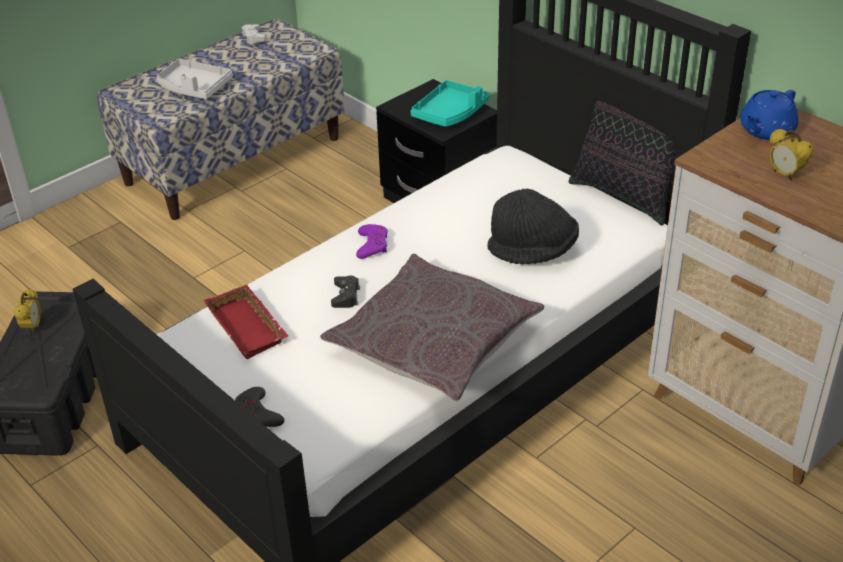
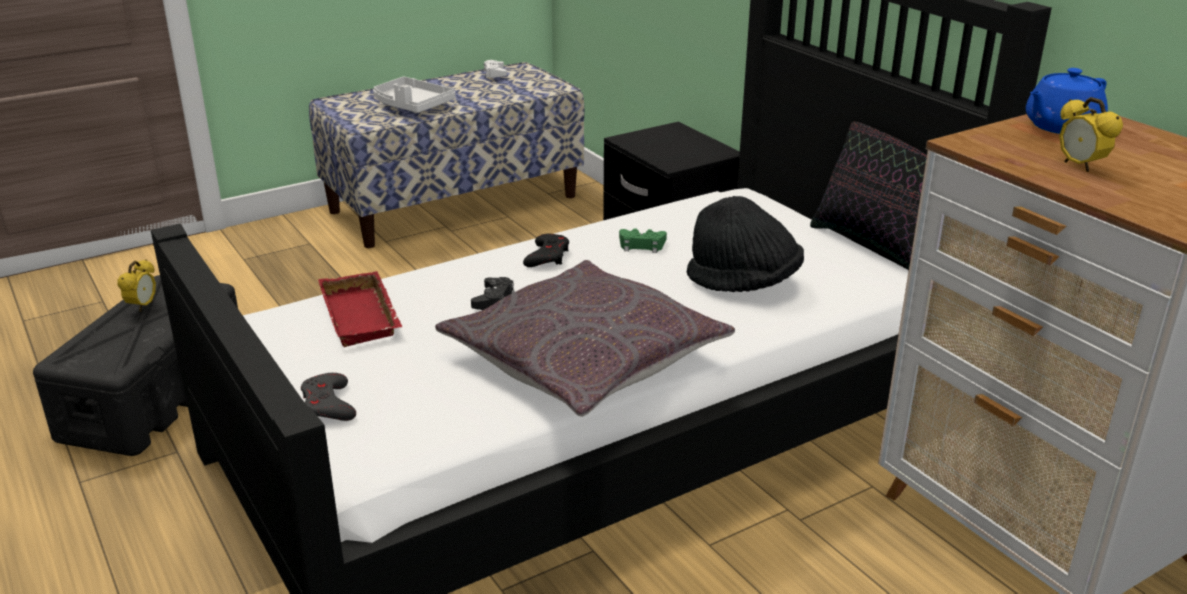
camera: 10 degrees right, 10 degrees down
(372, 245) = (547, 256): purple game controller -> black game controller
(443, 223) = (641, 245): none -> green game controller
(450, 113) = (687, 151): turquoise tray -> none

